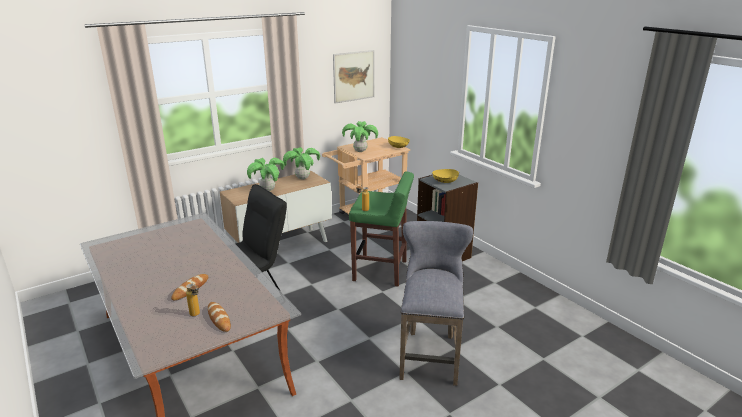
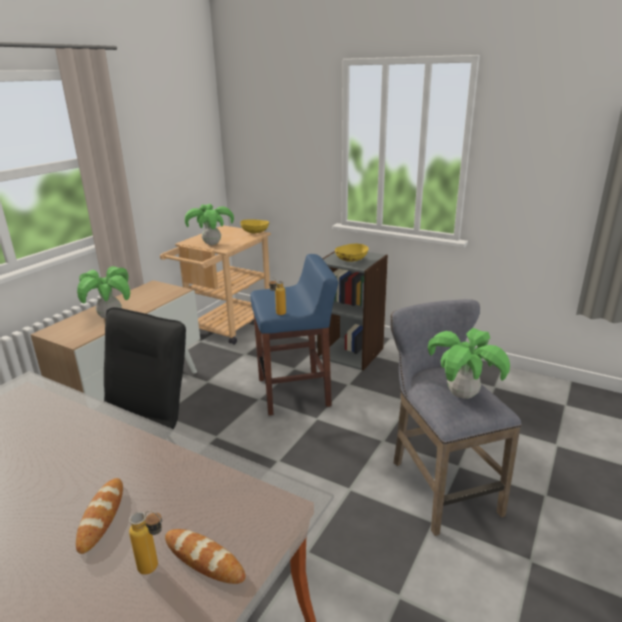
camera: 25 degrees left, 0 degrees up
(302, 178) = (150, 292): potted plant -> potted plant (462, 395)
(354, 76) = (183, 145): picture -> none
(381, 271) = (295, 392): green stool -> blue stool

